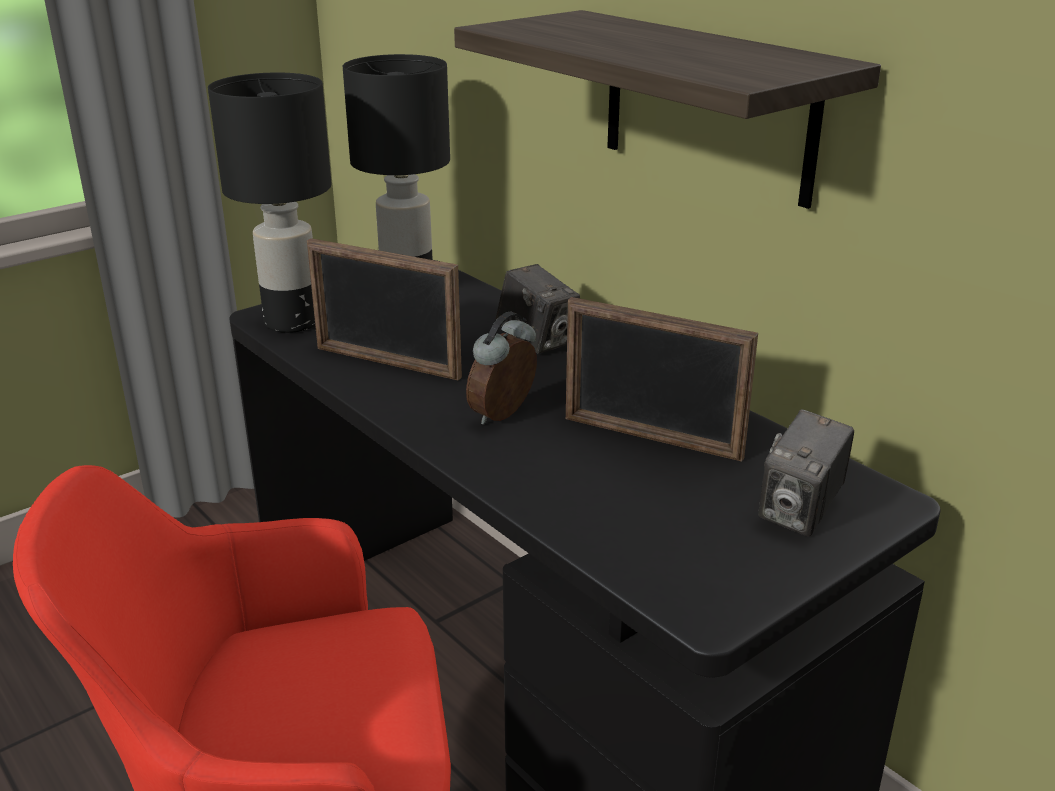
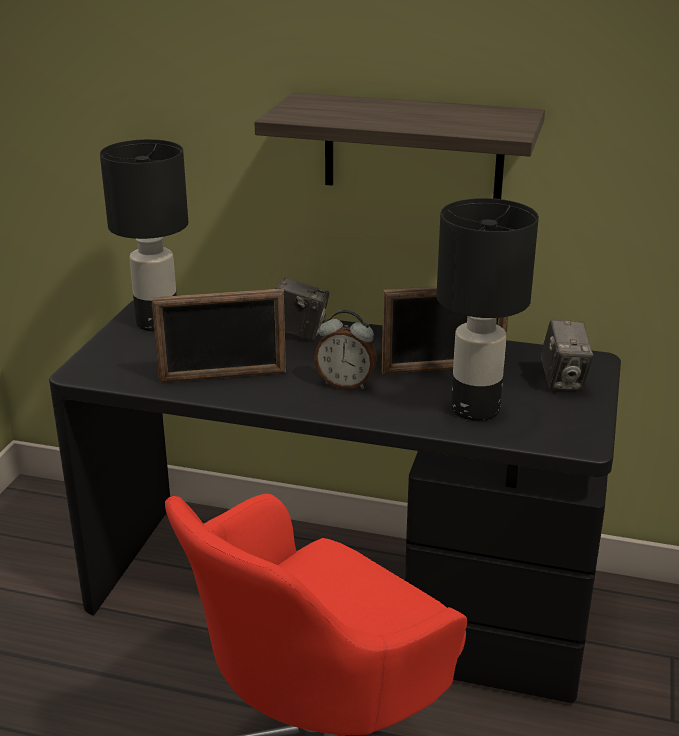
camera: 35 degrees left, 0 degrees up
(291, 323) = (110, 371): black table lamp -> black table lamp (475, 410)
(505, 416) = (346, 384): alarm clock -> alarm clock turned 75 degrees counterclockwise

